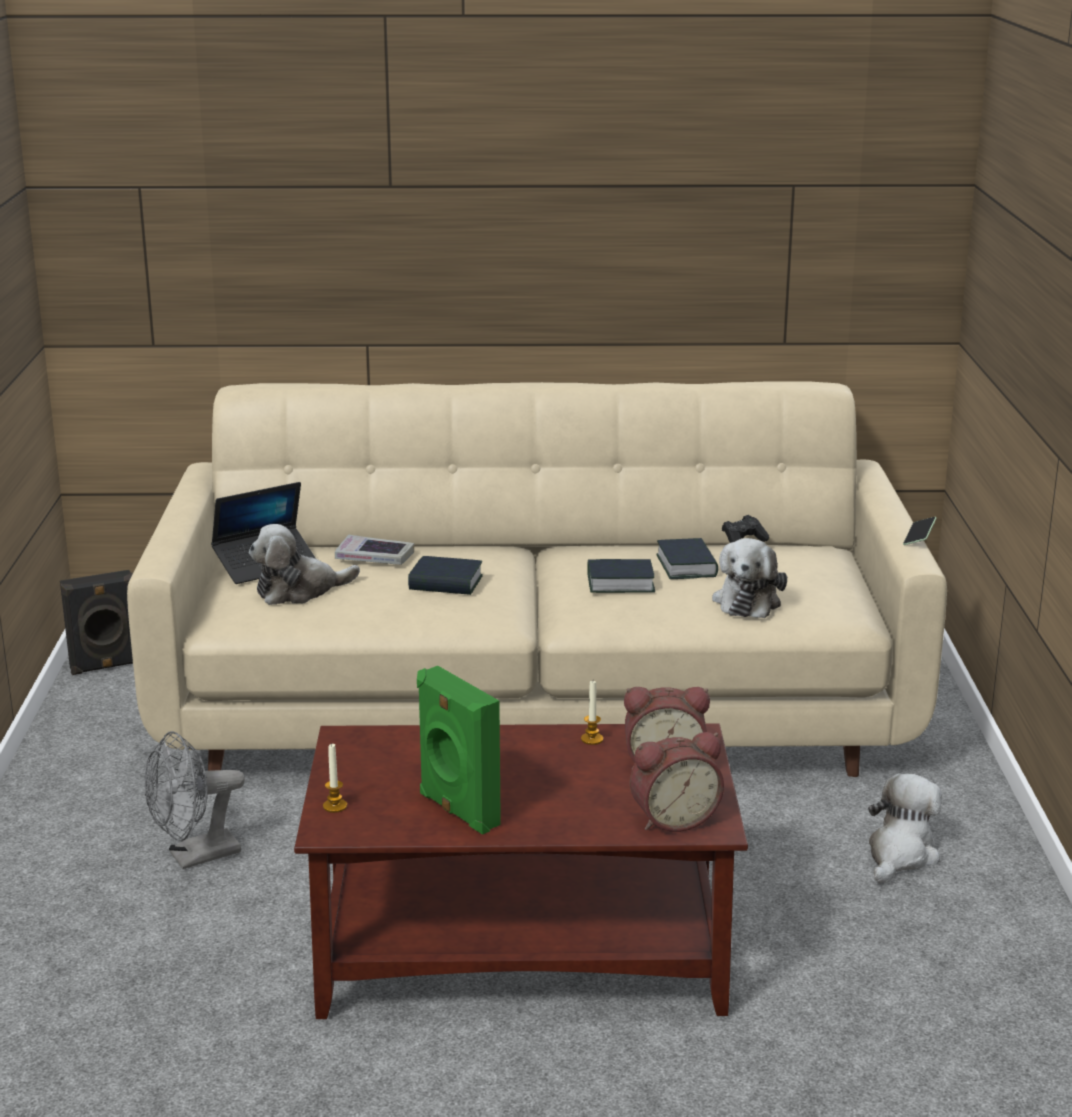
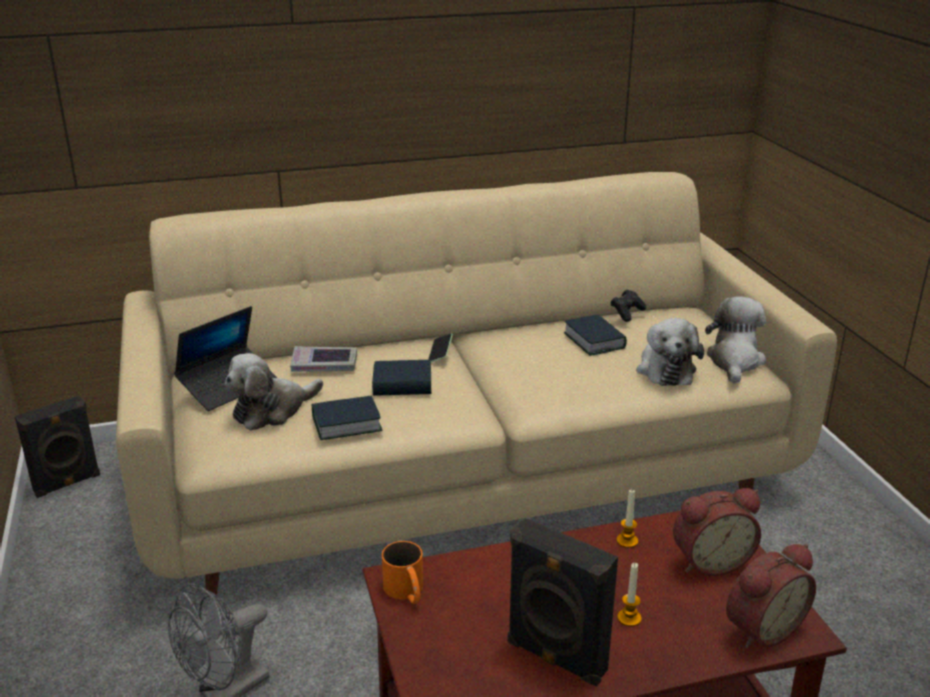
camera: 15 degrees left, 5 degrees up
(335, 806) = (429, 676): candle -> candle (629, 618)
(350, 747) = (407, 592): none -> orange mug
(457, 811) = (555, 658): green speaker -> black speaker
(620, 583) = (551, 365): book -> book (346, 424)
(900, 855) = (830, 572): plush toy -> plush toy (734, 361)
(919, 538) = (791, 299): phone -> phone (440, 353)

